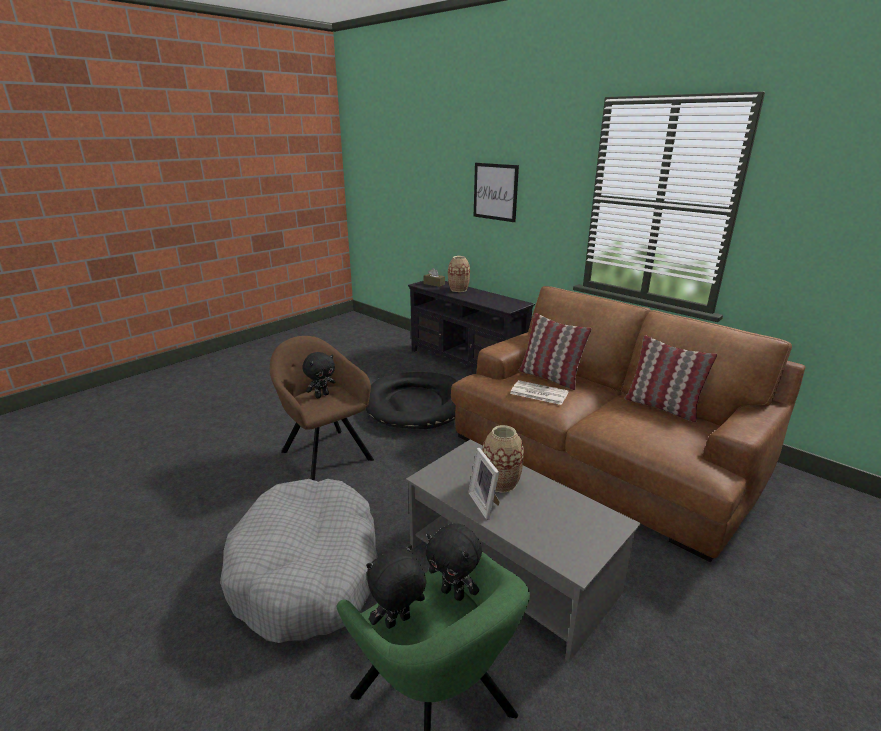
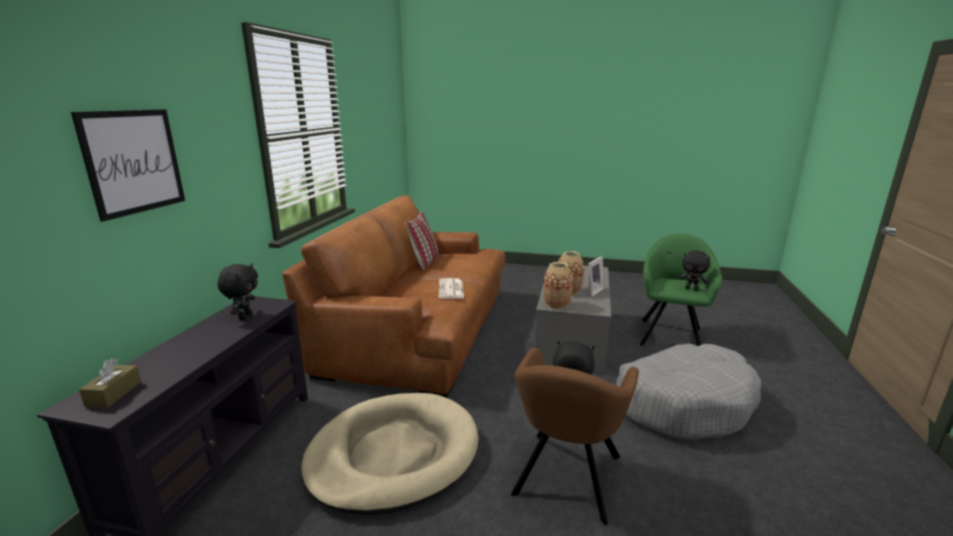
camera: 120 degrees left, 5 degrees down
(416, 404) = (393, 455): black dog bed -> beige dog bed
(453, 593) = (658, 283): black plush toy -> black plush toy (244, 316)
(458, 289) = (167, 357): vase -> vase (557, 304)
(549, 377) = (412, 292): pillow -> none

